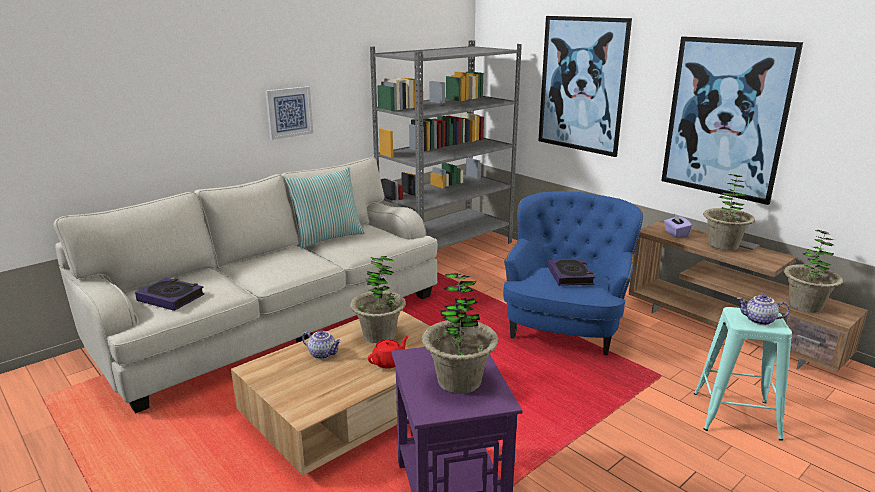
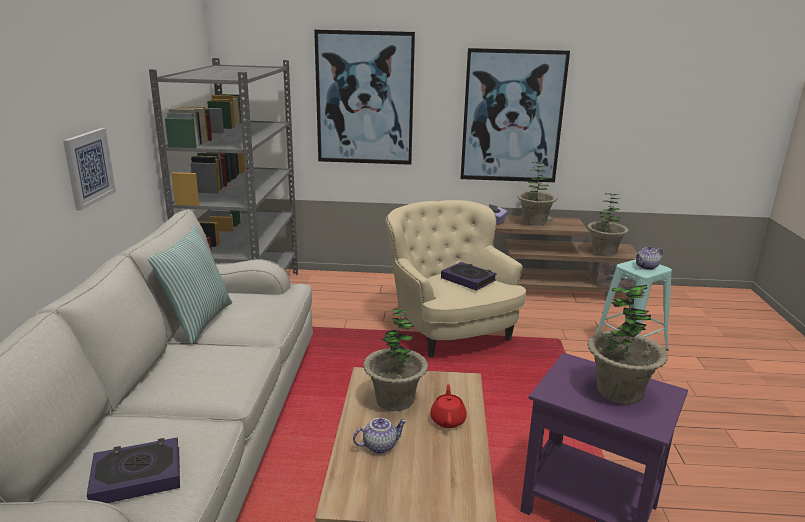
camera: 45 degrees left, 0 degrees up
(565, 326) = (450, 330): blue armchair -> beige armchair

